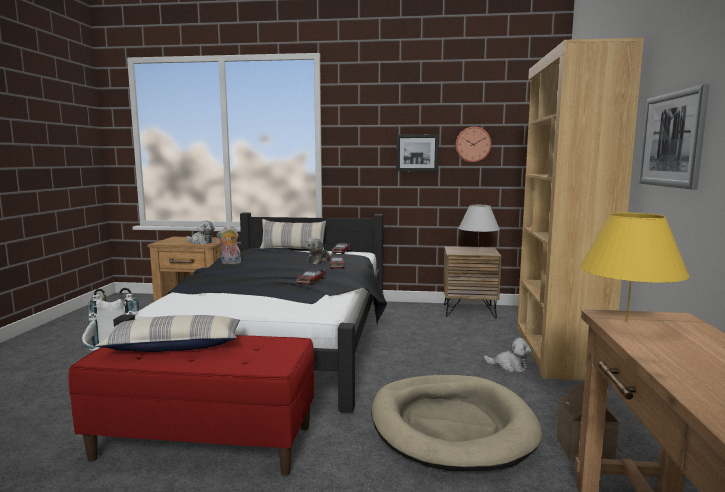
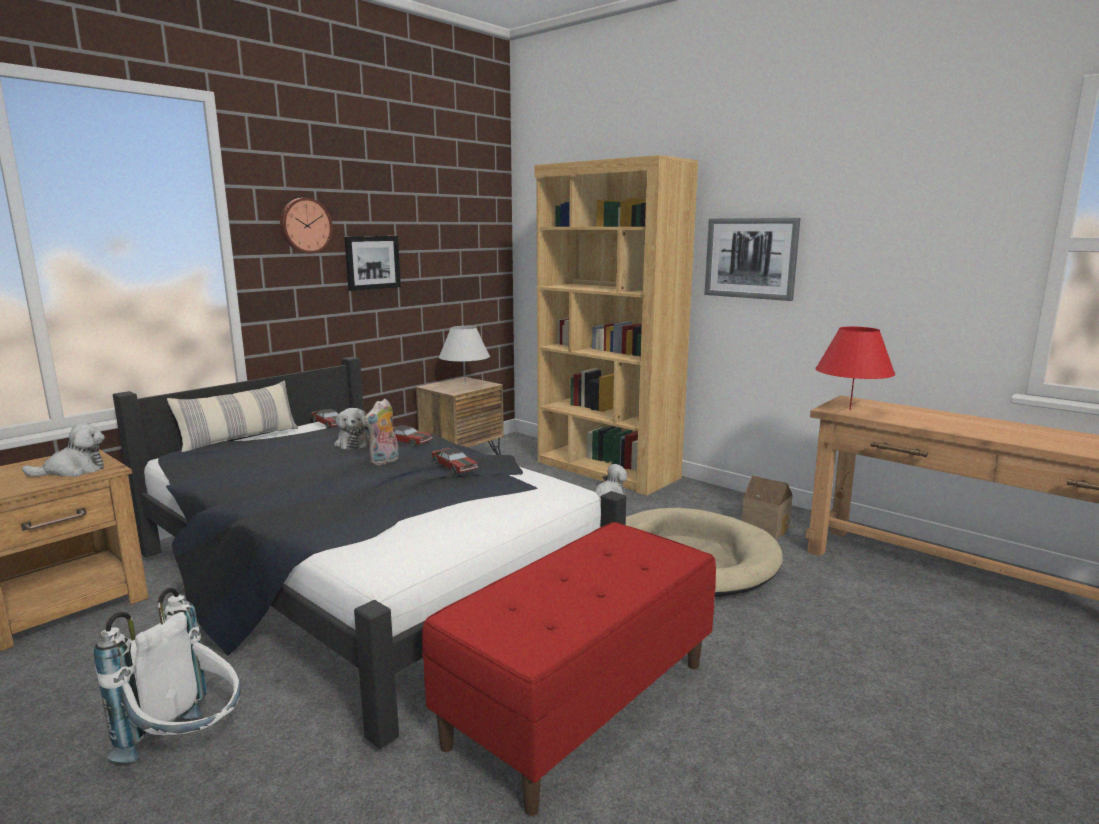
camera: 55 degrees left, 5 degrees up
(174, 346) = (545, 595): pillow -> none
(230, 263) = (234, 486): plush toy -> plush toy (384, 461)
(473, 144) = (433, 249): wall clock -> wall clock (305, 225)
(626, 321) = (849, 410): yellow table lamp -> red table lamp

